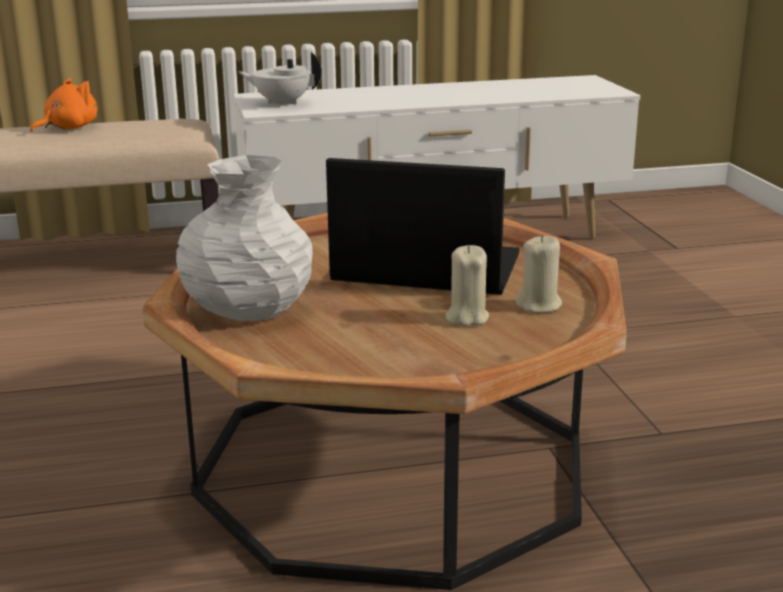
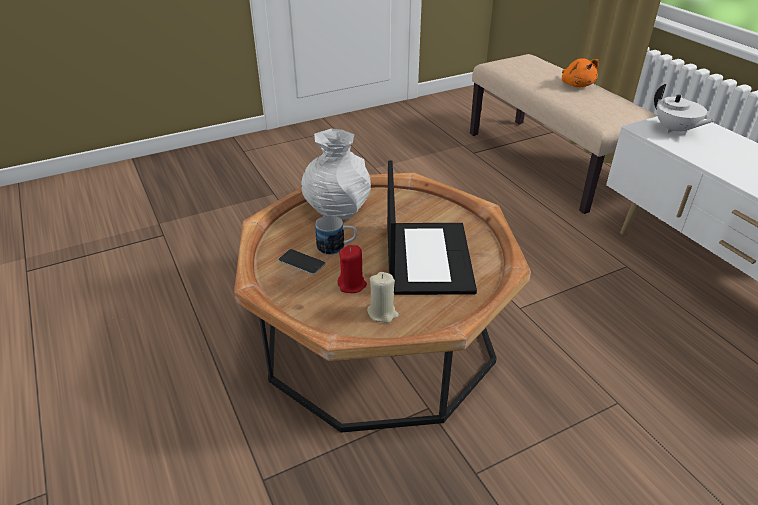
camera: 75 degrees right, 15 degrees up
(69, 128) = (576, 85): orange plush toy -> orange plush toy turned 45 degrees clockwise
(282, 103) = (675, 130): white teapot -> white teapot turned 150 degrees clockwise
(361, 320) = (337, 247): none -> mug
(386, 348) = (301, 262): none -> phone
(466, 317) = (352, 285): beige candle -> red candle

